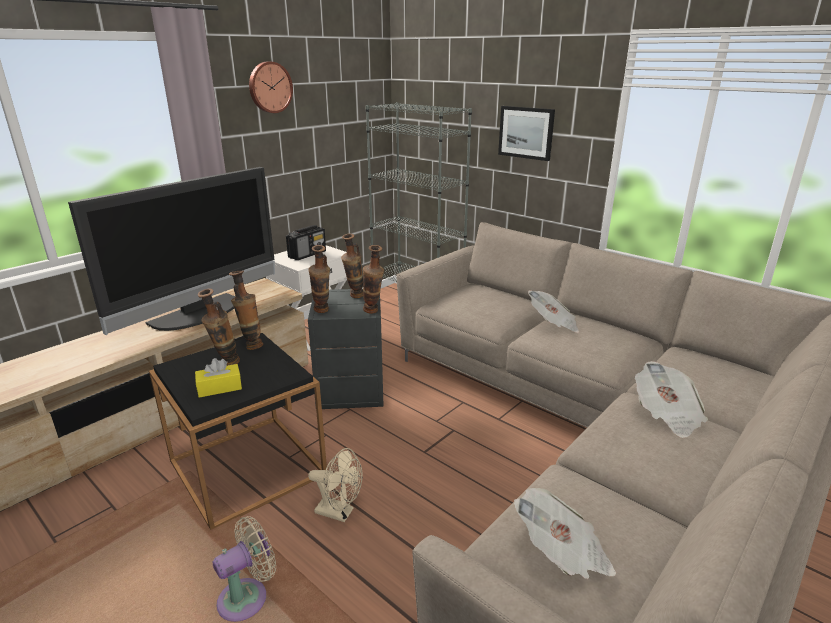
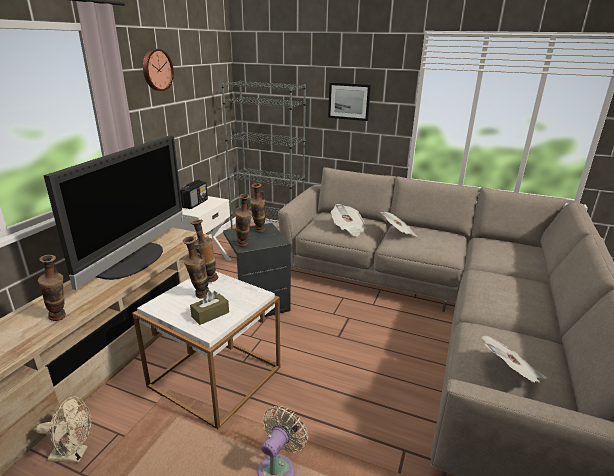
camera: 20 degrees left, 0 degrees up
(219, 388) = (210, 314): yellow tissue box -> brown tissue box
(247, 467) = (215, 376): black side table -> white side table
(340, 512) = (307, 391): beige fan -> beige fan (74, 454)
(373, 312) = (283, 241): vase -> vase (60, 319)
(667, 415) = (503, 279): newspaper -> newspaper (348, 229)

